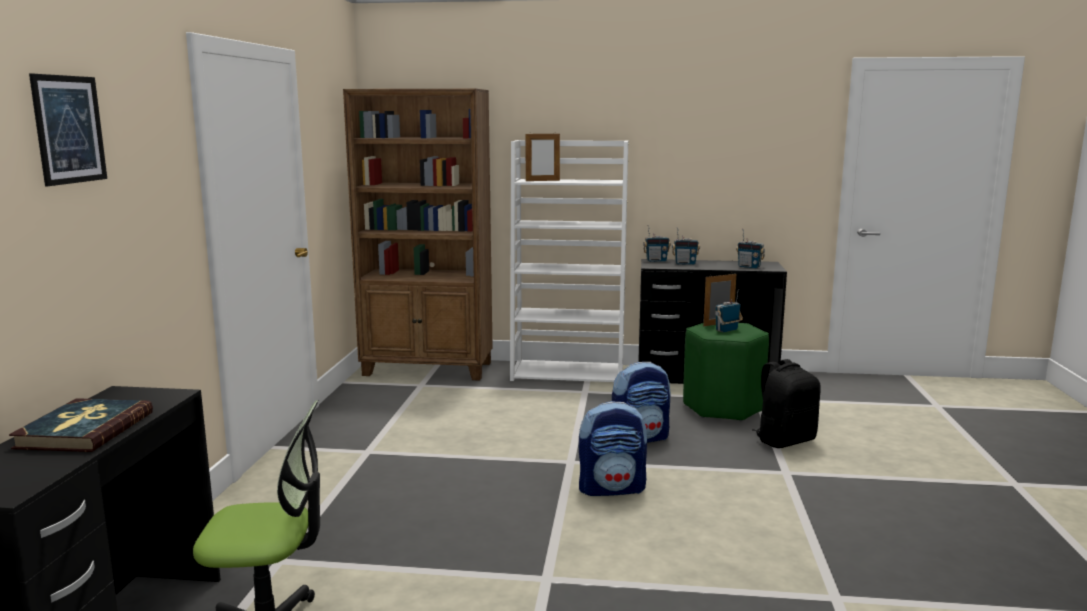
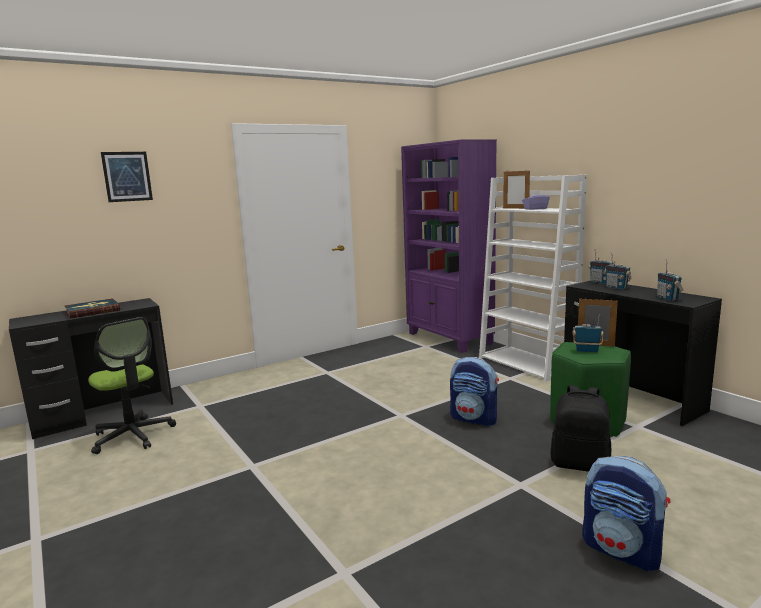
camera: 50 degrees right, 0 degrees up
(428, 369) = (449, 339): brown bookcase -> purple bookcase
(573, 181) = (535, 209): none -> purple tissue box
(612, 488) = (385, 439): backpack -> backpack (622, 550)

